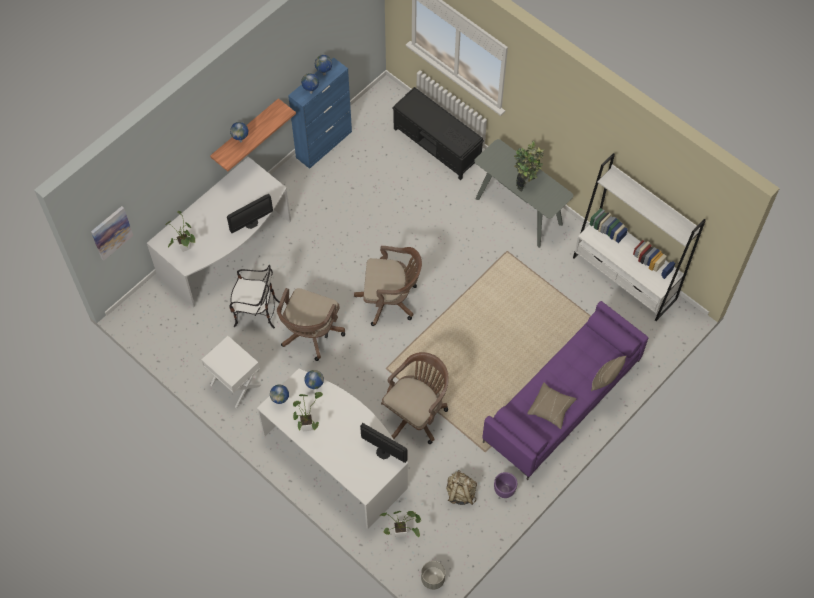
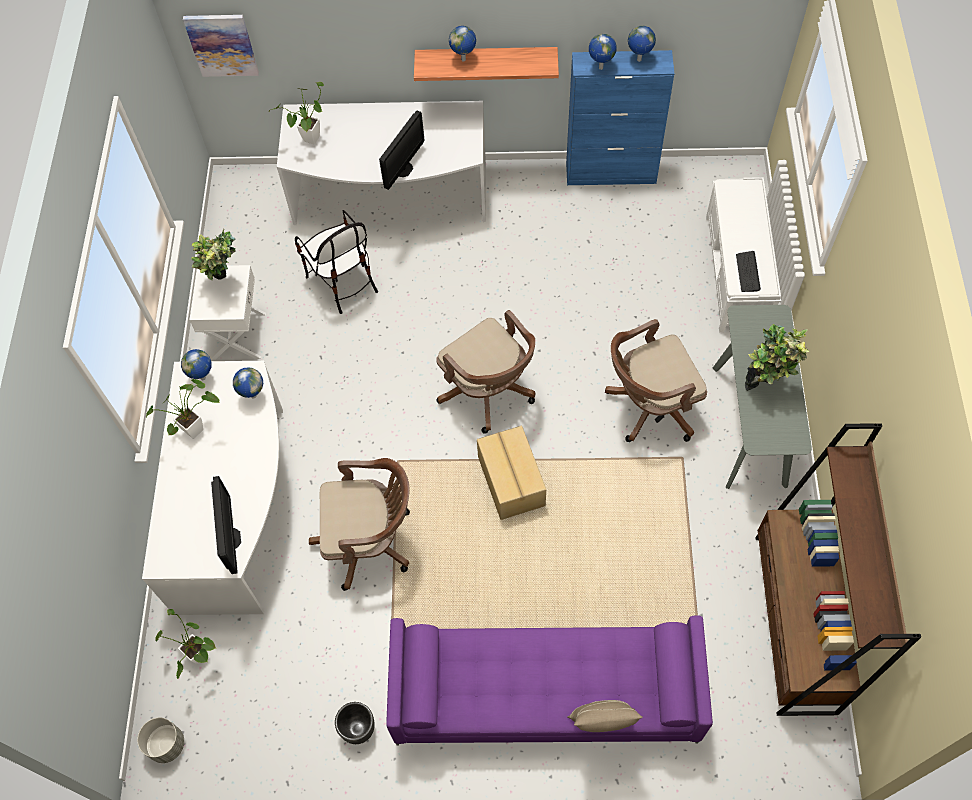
camera: 50 degrees right, 0 degrees up
(228, 355) = (226, 285): none -> potted plant
(251, 223) = (403, 169): monitor -> monitor turned 75 degrees counterclockwise
(310, 335) = (366, 353): brown office chair -> brown office chair (649, 407)
(437, 145) = (736, 273): black bench -> white bench
(446, 330) = (510, 481): none -> cardboard box
(460, 493) = (309, 680): beige backpack -> none
(504, 490) = (357, 729): purple planter -> black planter
(551, 408) = (494, 687): beige pillow -> none
(624, 278) = (794, 623): white bookcase -> brown bookcase

